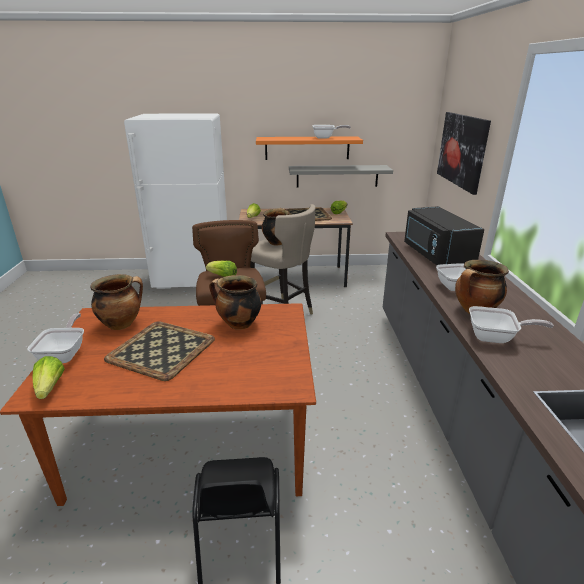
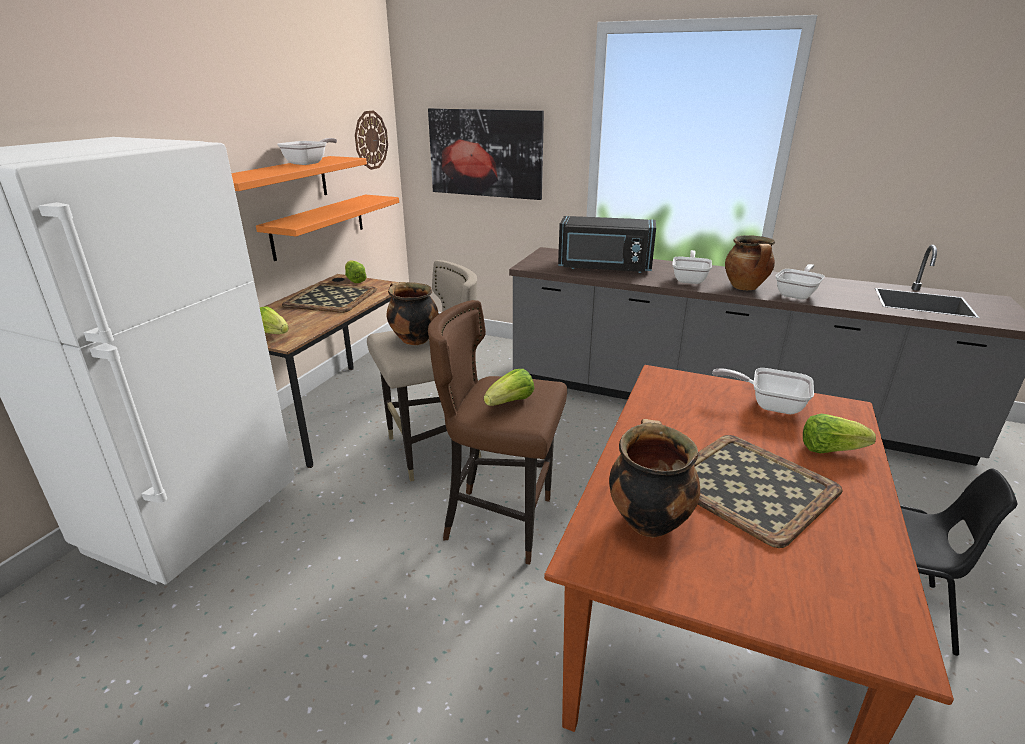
camera: 65 degrees left, 0 degrees up
(50, 388) = (868, 621): lettuce -> lettuce (830, 449)
(65, 353) = (747, 601): frying pan -> frying pan (769, 404)
(238, 324) = (689, 414): cooking pot -> none
(337, 176) = (319, 226): grey shelf -> orange shelf
(403, 130) = (371, 140): none -> wall clock

